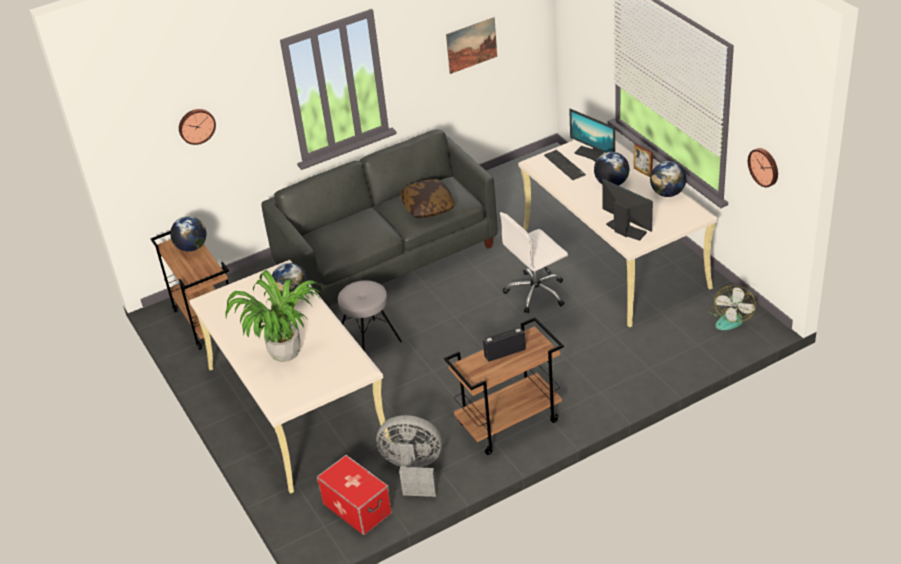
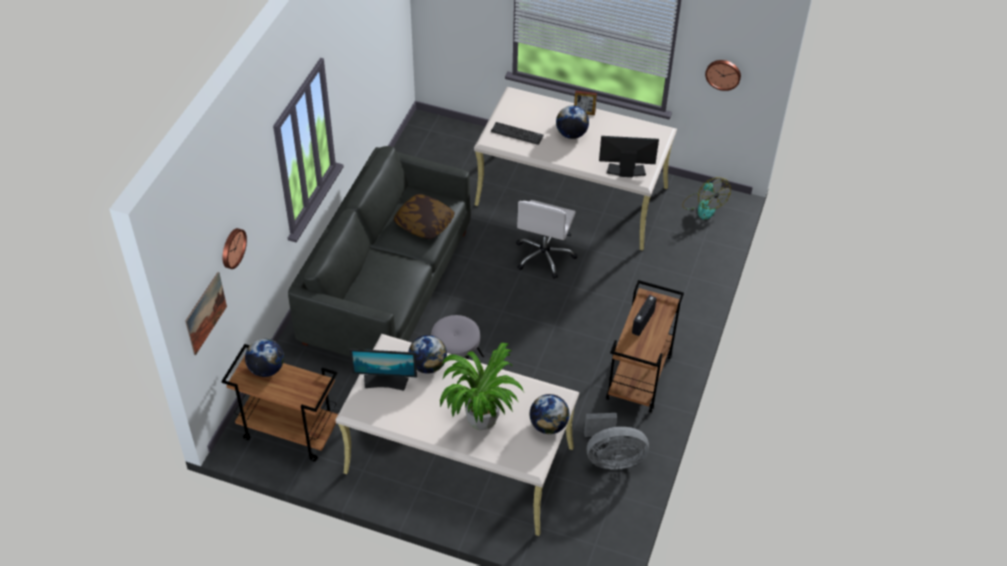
camera: 45 degrees left, 10 degrees up
(356, 508) = (603, 514): storage box -> none
(413, 471) = (612, 458): grey fan -> grey fan turned 150 degrees counterclockwise
(471, 45) = (373, 53): picture -> picture (205, 313)
(593, 155) = (530, 114): monitor -> monitor (385, 381)
(667, 193) = (622, 124): globe -> globe (548, 425)

